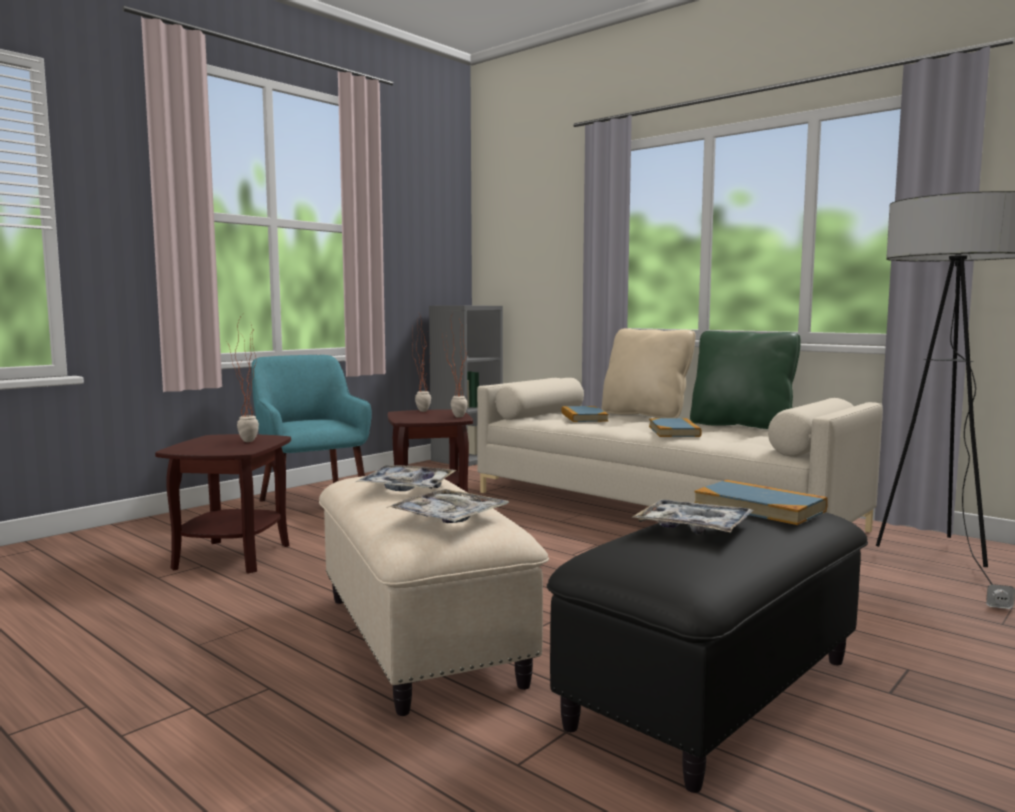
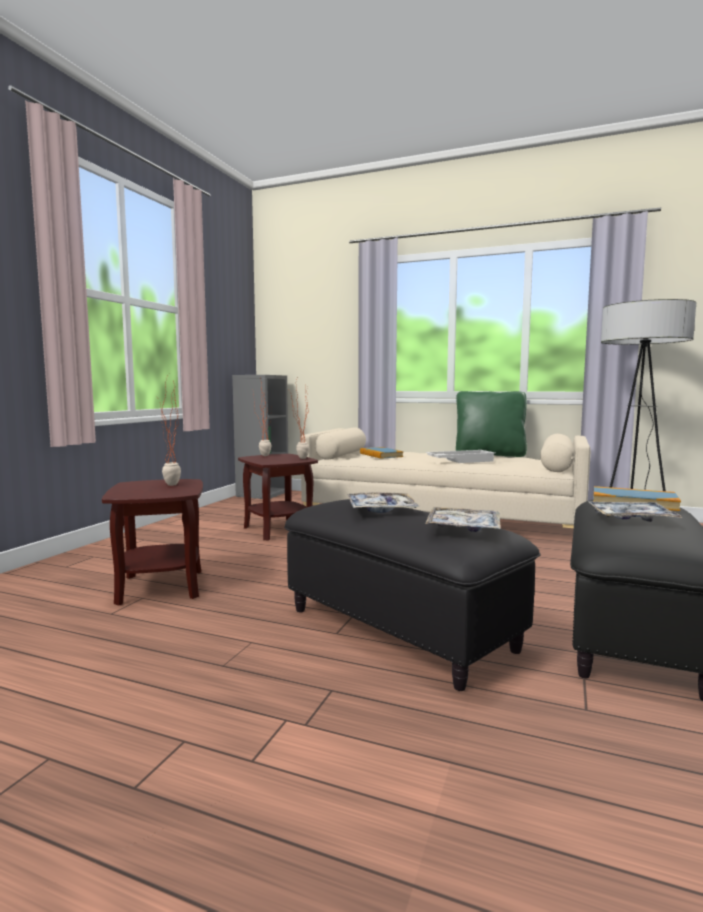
camera: 20 degrees left, 0 degrees up
(311, 503) = (178, 537): turquoise armchair -> none
(417, 639) = (397, 630): beige ottoman -> black ottoman
(646, 414) = (416, 451): beige pillow -> none
(674, 431) = (460, 461): book -> white tray

